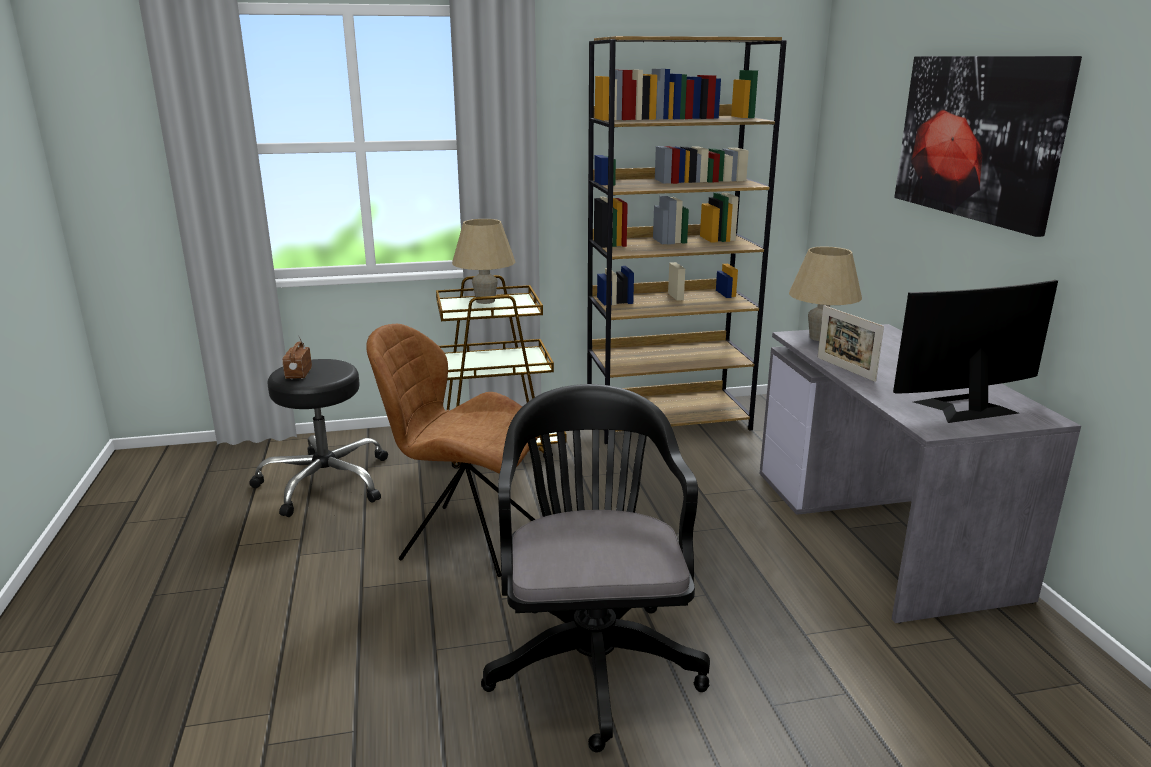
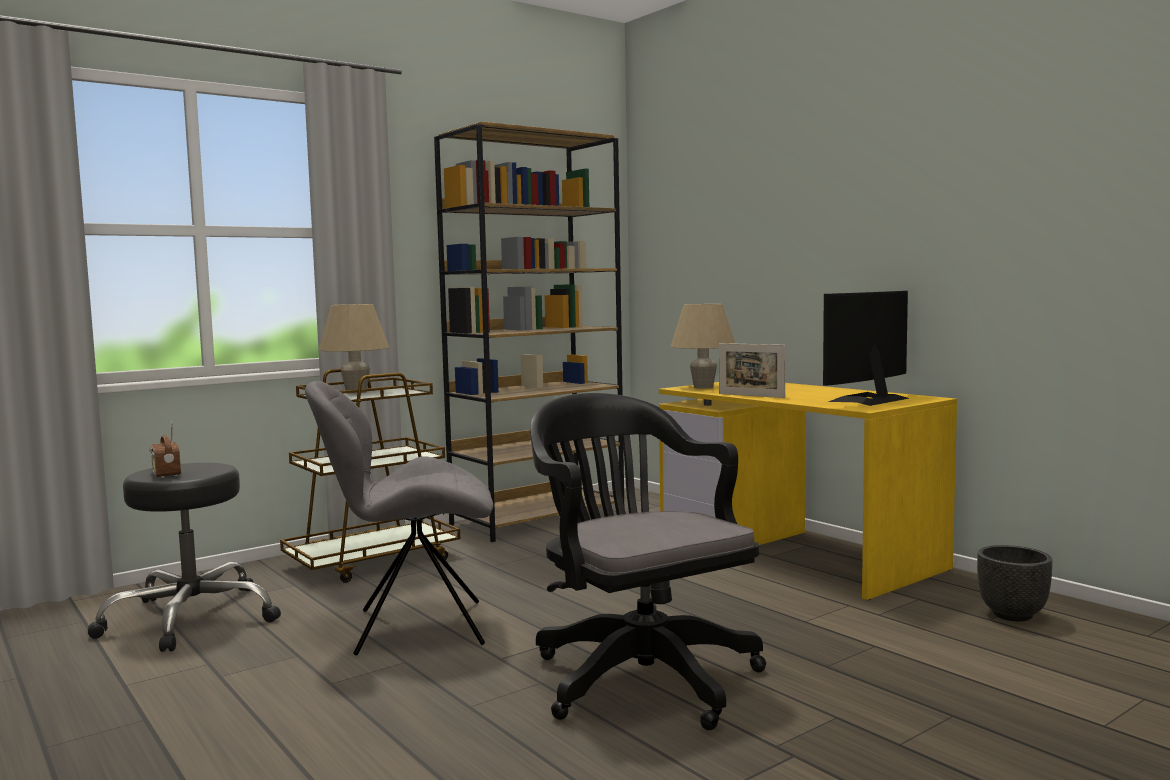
camera: 25 degrees left, 15 degrees down
(464, 539) = (413, 627): brown chair -> grey chair
(882, 530) = (799, 552): grey desk -> yellow desk
(977, 138) = (804, 200): picture -> none
(1047, 697) = (1013, 615): none -> black planter

